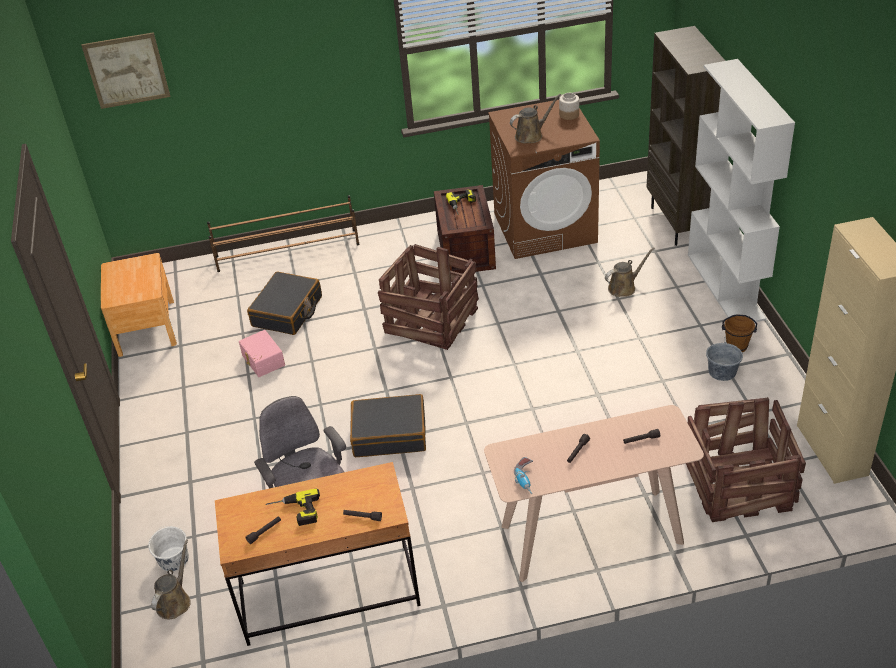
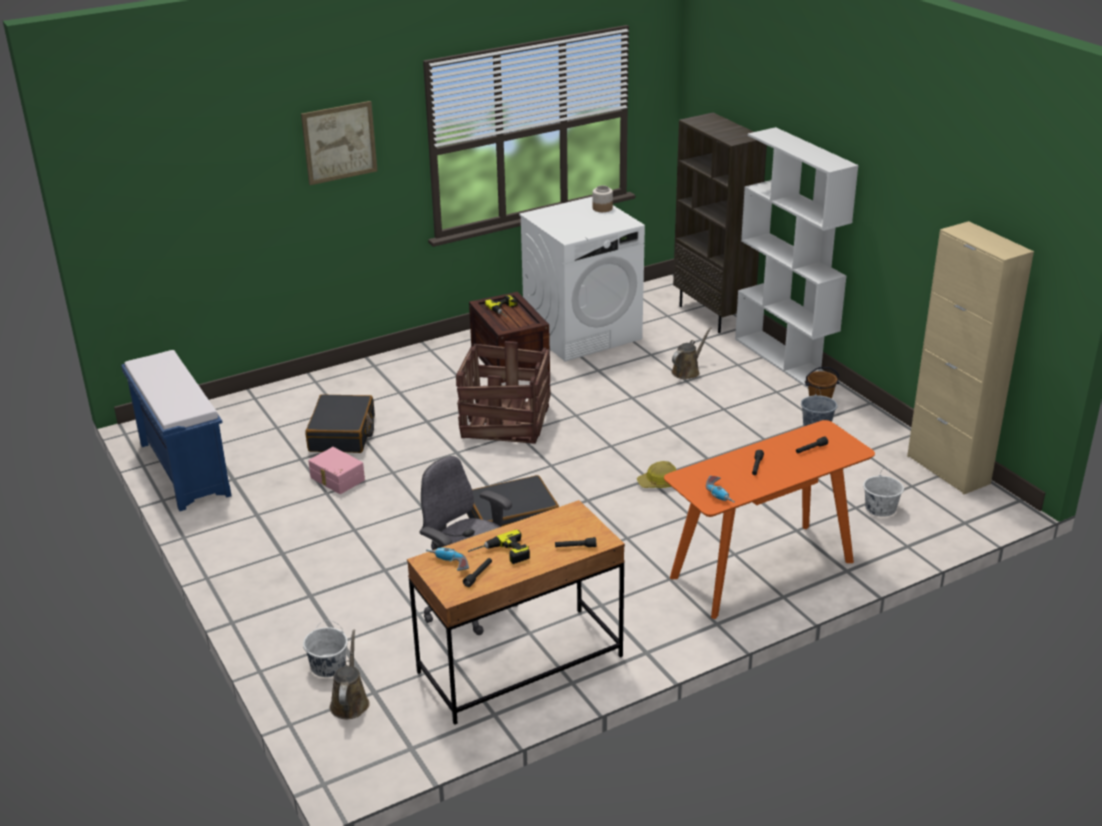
camera: 20 degrees left, 10 degrees down
(126, 70) = (151, 177): picture -> picture (339, 142)
(146, 327) = (183, 469): brown nightstand -> blue bench
(245, 513) = (448, 564): none -> power drill
(288, 250) = (314, 382): brown shoe rack -> none
(531, 135) = (574, 227): brown watering can -> none
(539, 415) = (659, 483): none -> hard hat
(545, 228) = (583, 333): brown washing machine -> white washing machine
(591, 535) = (762, 570): beige console table -> orange console table
(740, 484) = (880, 508): crate -> white bucket

